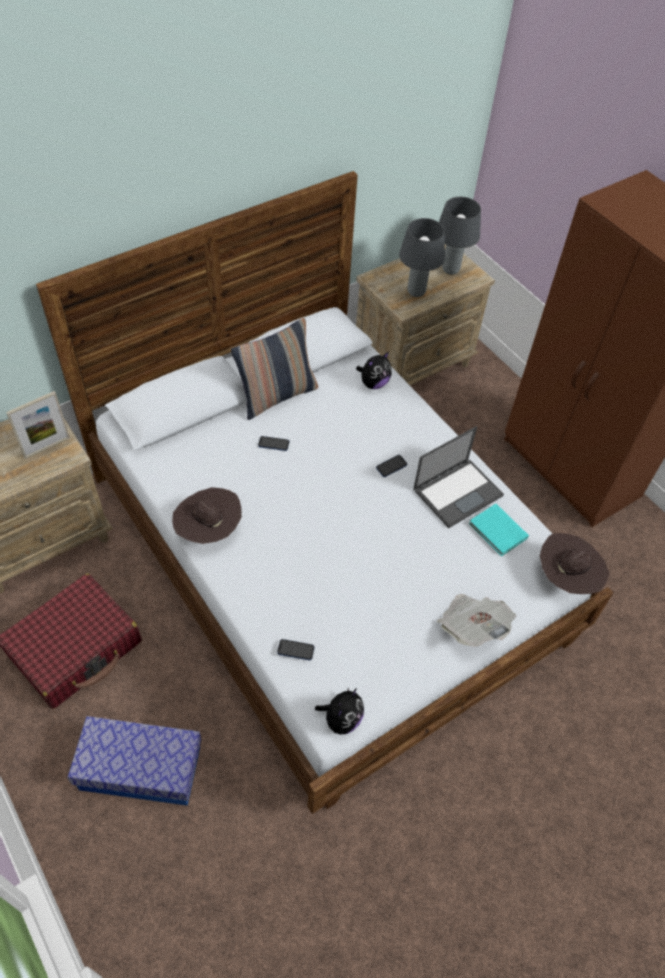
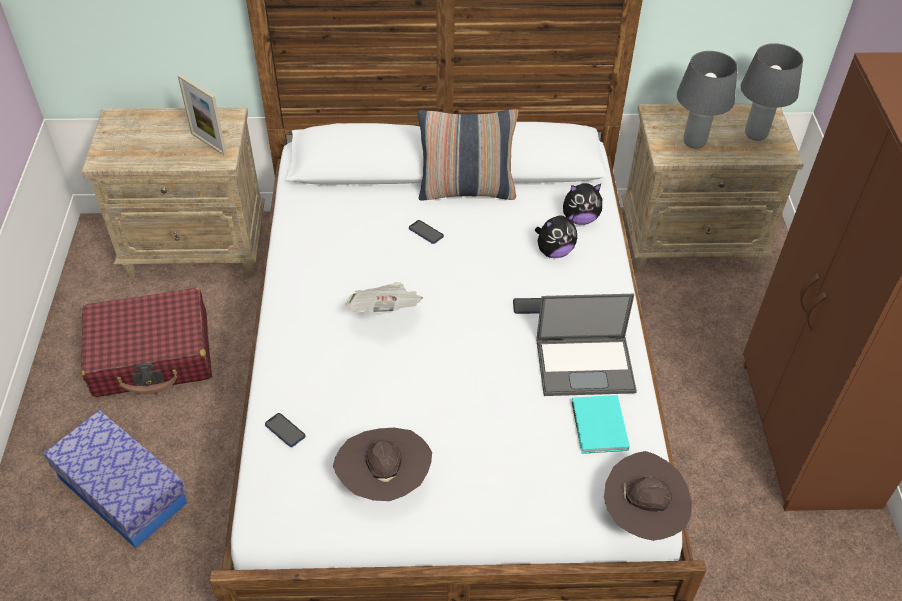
camera: 35 degrees right, 5 degrees down
(47, 447) = (208, 143): picture frame -> picture frame turned 45 degrees clockwise
(209, 530) = (298, 282): brown hat -> brown hat (384, 481)
(341, 719) = (277, 520): plush toy -> plush toy (554, 251)
(472, 626) = (487, 506): newspaper -> newspaper (385, 312)

